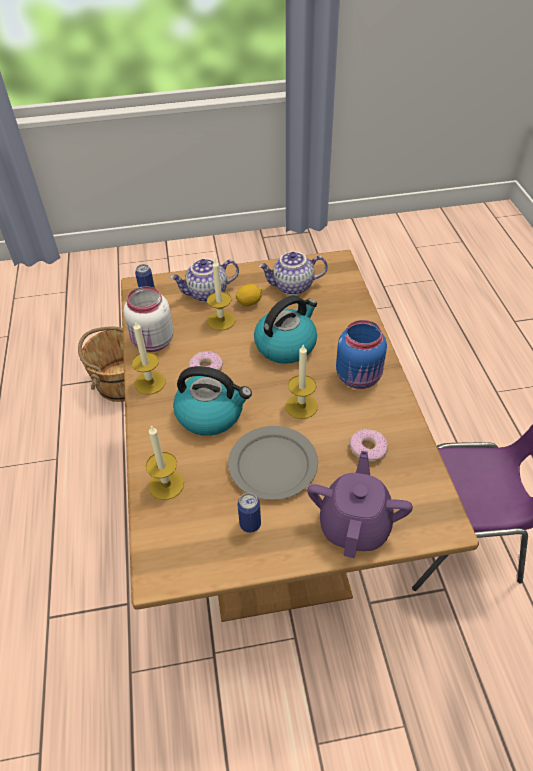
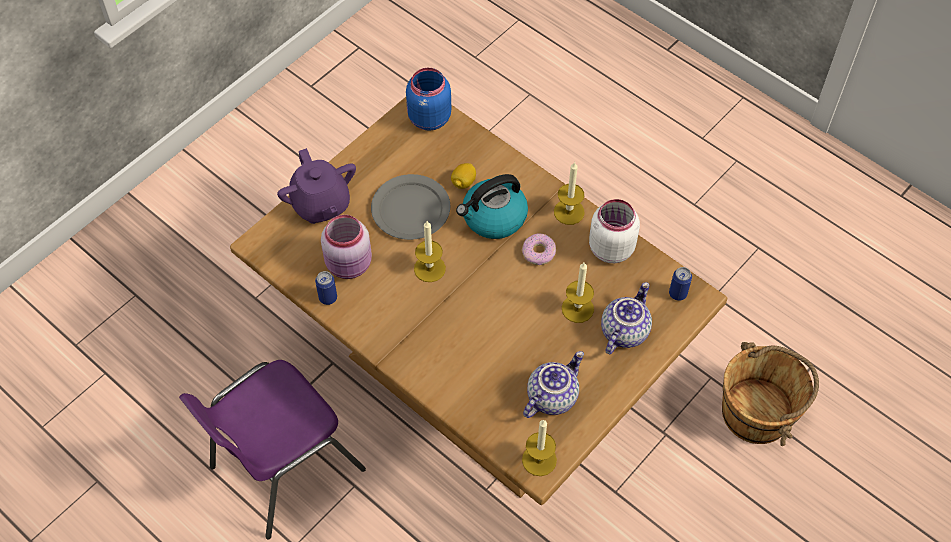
camera: 140 degrees right, 10 degrees up
(166, 484) = (471, 151): candle -> candle (539, 460)
(249, 302) = (573, 347): lemon -> lemon (463, 182)
(250, 524) = (391, 163): can -> can (328, 298)
(286, 345) = (494, 320): kettle -> none
(359, 377) = (403, 327): blue jar -> blue jar (428, 118)
(368, 449) = (350, 265): donut -> pink jar

